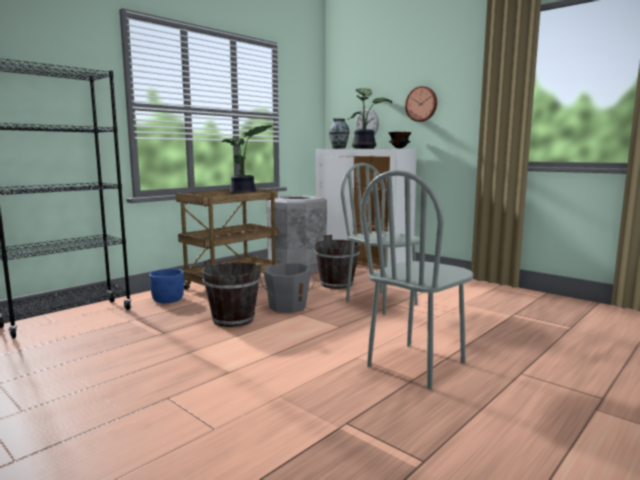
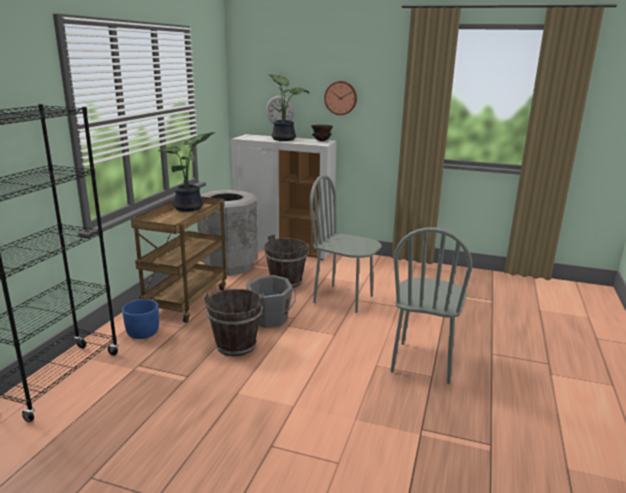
camera: 25 degrees left, 10 degrees up
(339, 148) = (253, 137): vase -> none

